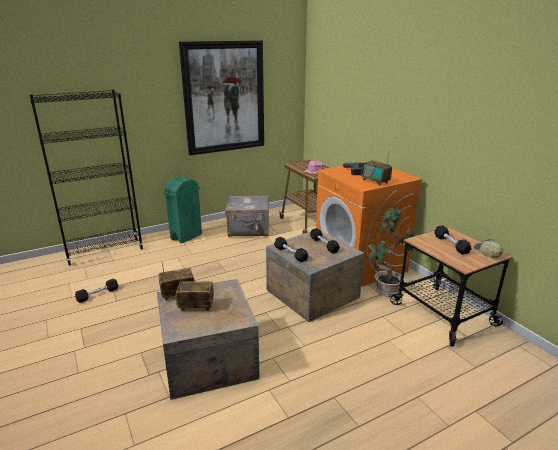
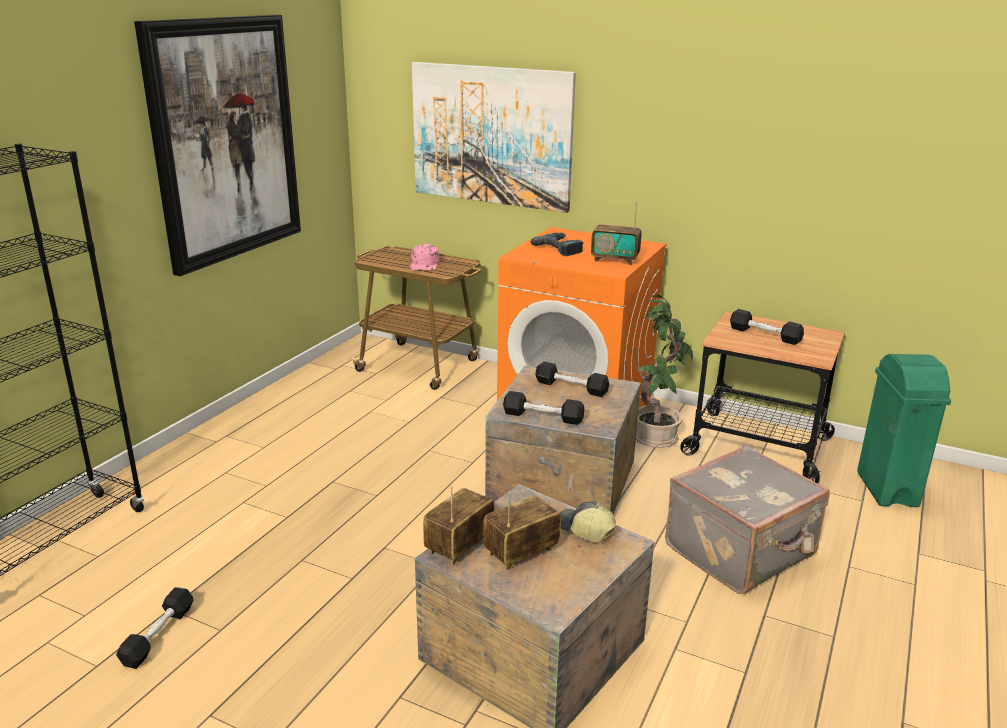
camera: 35 degrees left, 0 degrees up
(186, 237) = (210, 457): green trash can -> green trash can (887, 490)
(249, 229) = (324, 407): grey suitcase -> grey suitcase (742, 552)
(354, 107) = (491, 135): none -> picture
(487, 252) = (814, 334): cap -> cap (584, 530)

